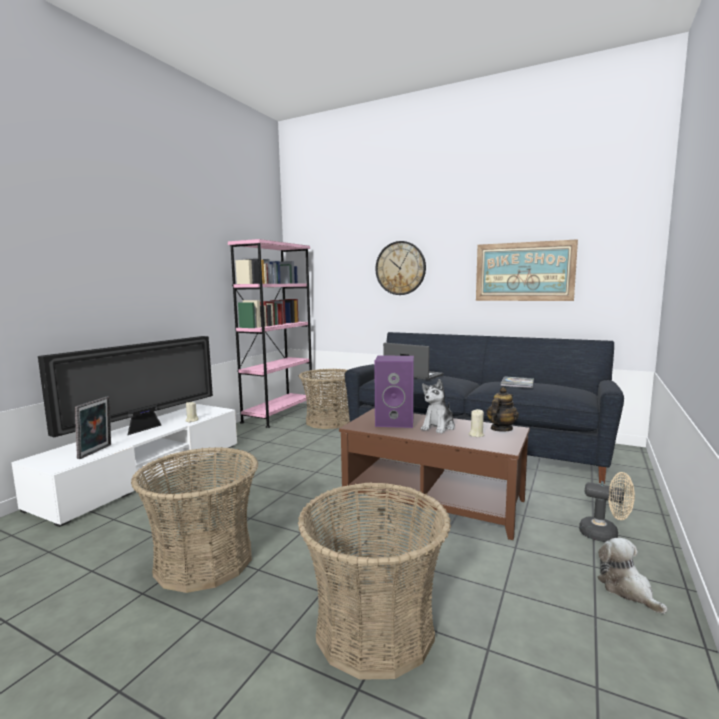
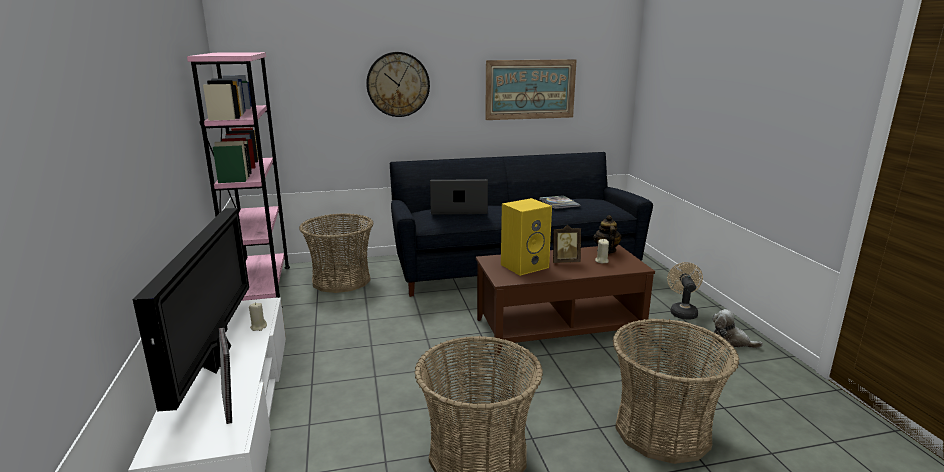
camera: 40 degrees left, 10 degrees up
(395, 421) = (525, 265): purple speaker -> yellow speaker
(438, 427) = (565, 261): plush toy -> picture frame
(605, 535) = (682, 311): beige fan -> beige fan turned 75 degrees counterclockwise

